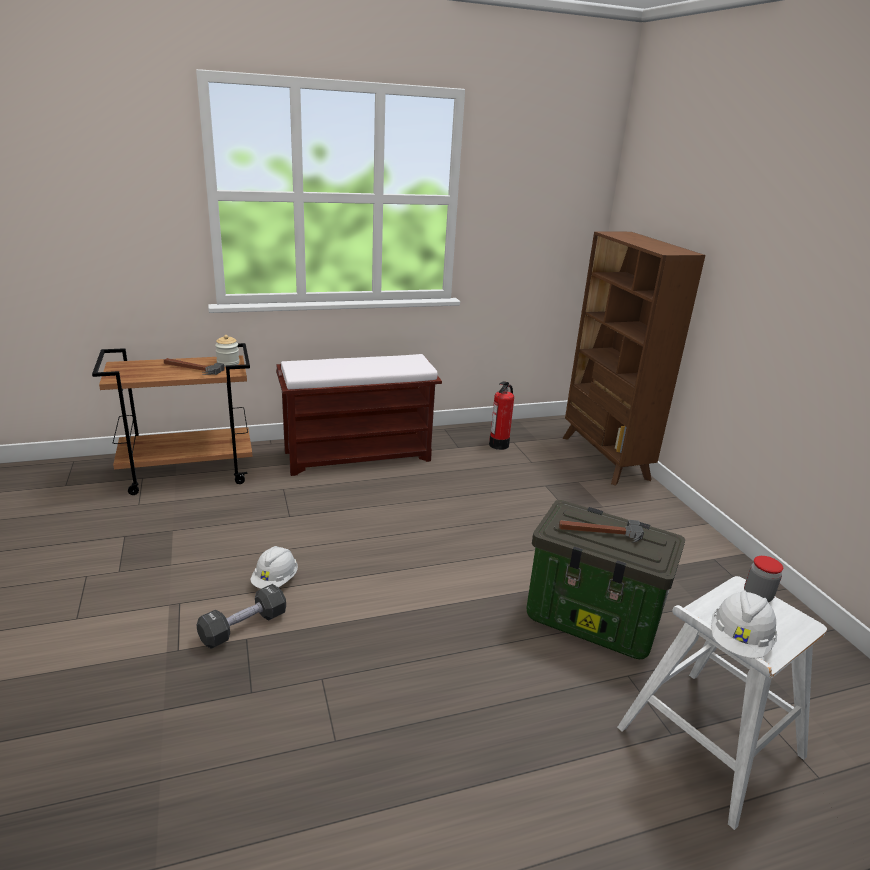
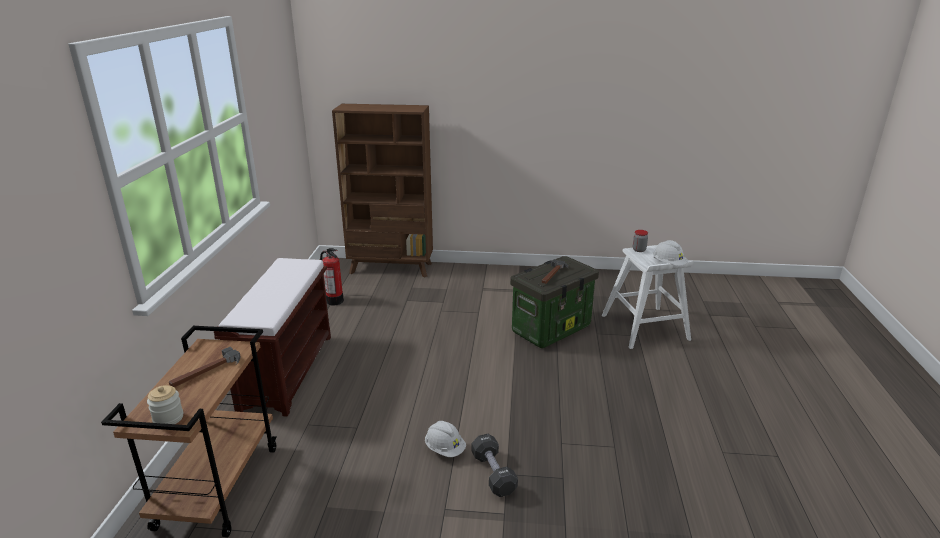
camera: 65 degrees left, 0 degrees up
(228, 363) = (214, 348): jar -> jar (168, 418)

